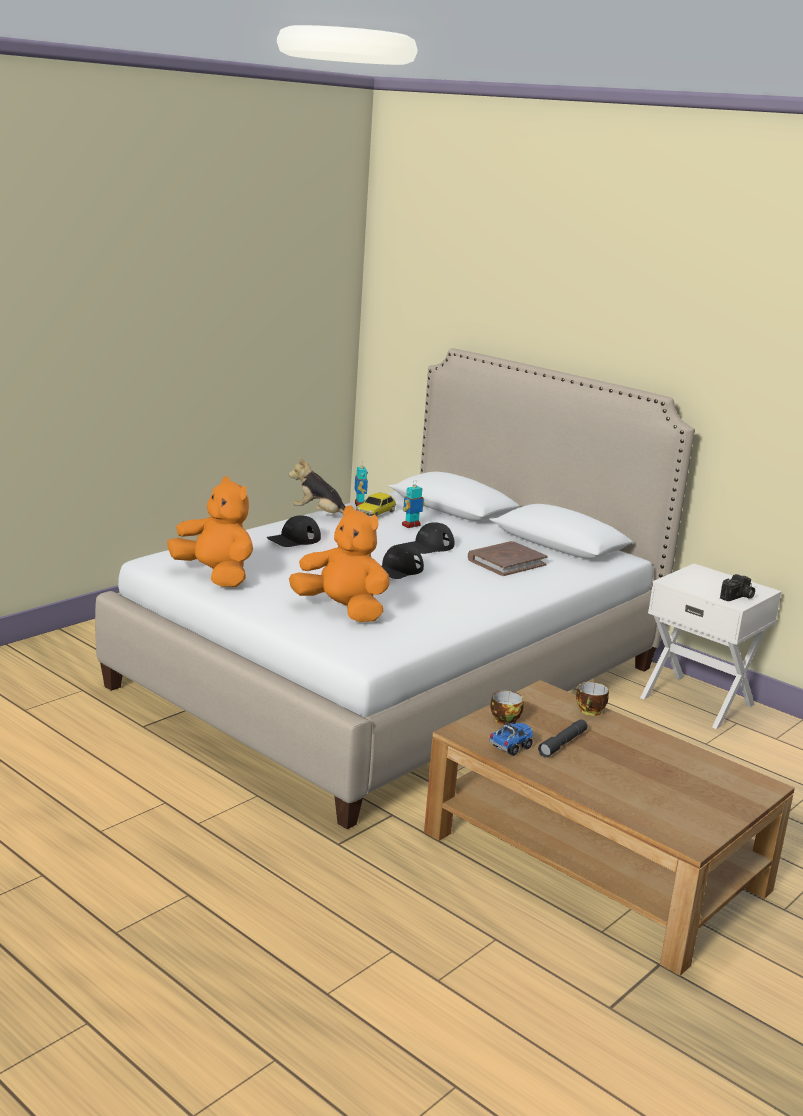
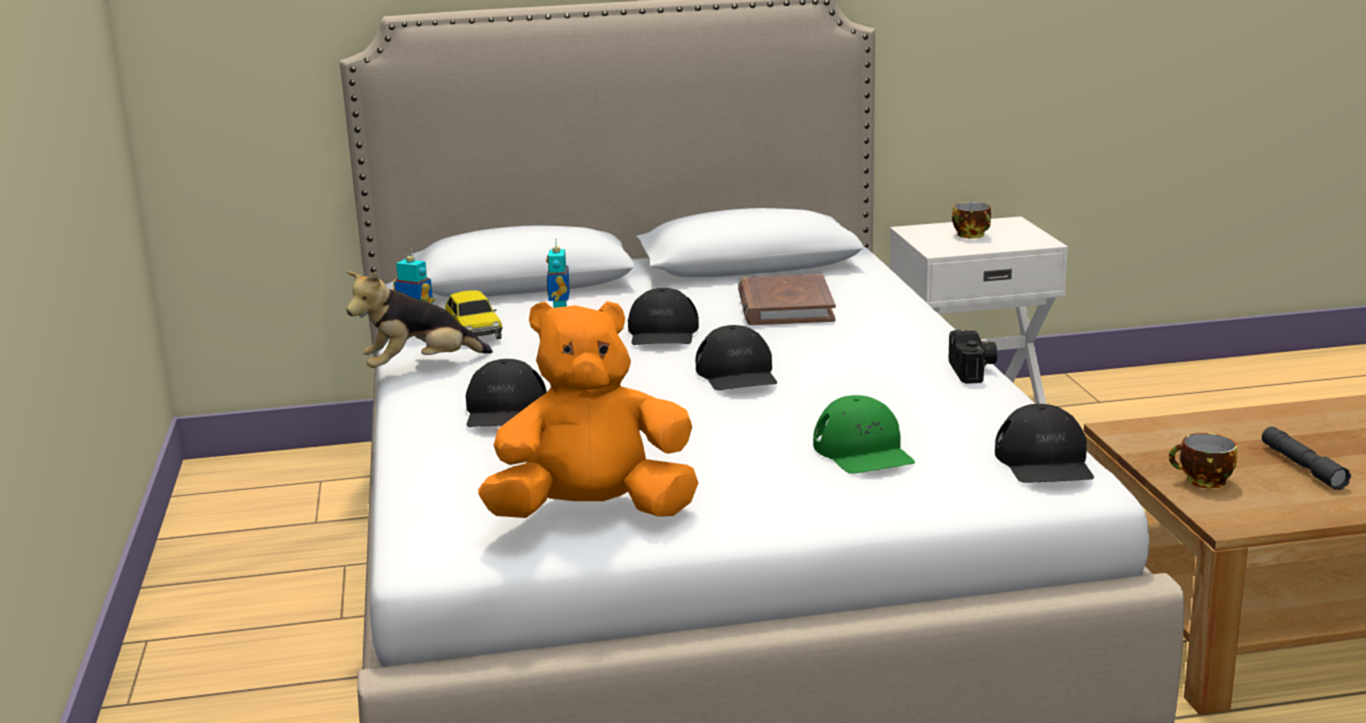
camera: 50 degrees left, 0 degrees up
(342, 610) = (863, 451): orange plush toy -> green cap
(380, 647) = (1045, 462): none -> black cap
(511, 747) = (1298, 502): toy truck -> none
(590, 711) = (1210, 423): cup -> cup (973, 235)
(738, 597) = (1023, 237): camera -> camera (974, 370)

